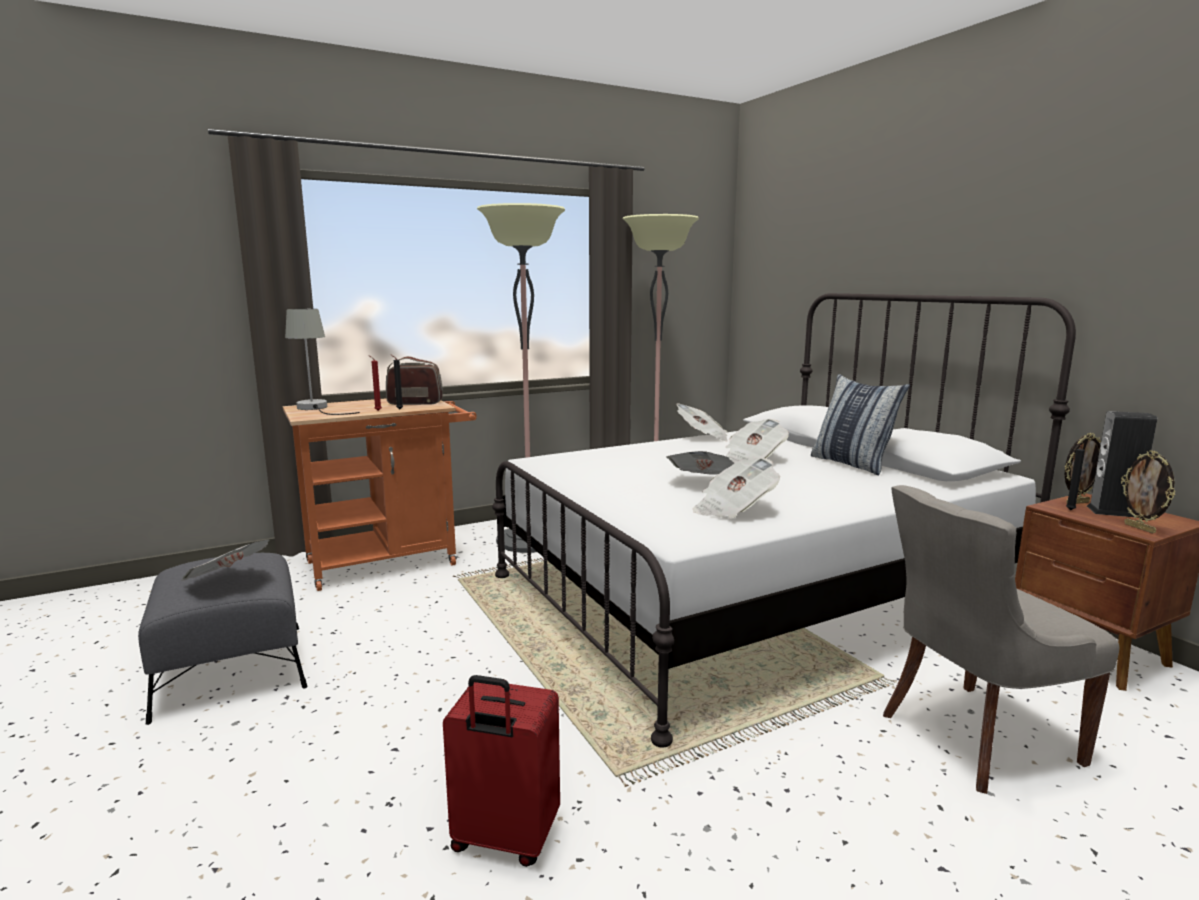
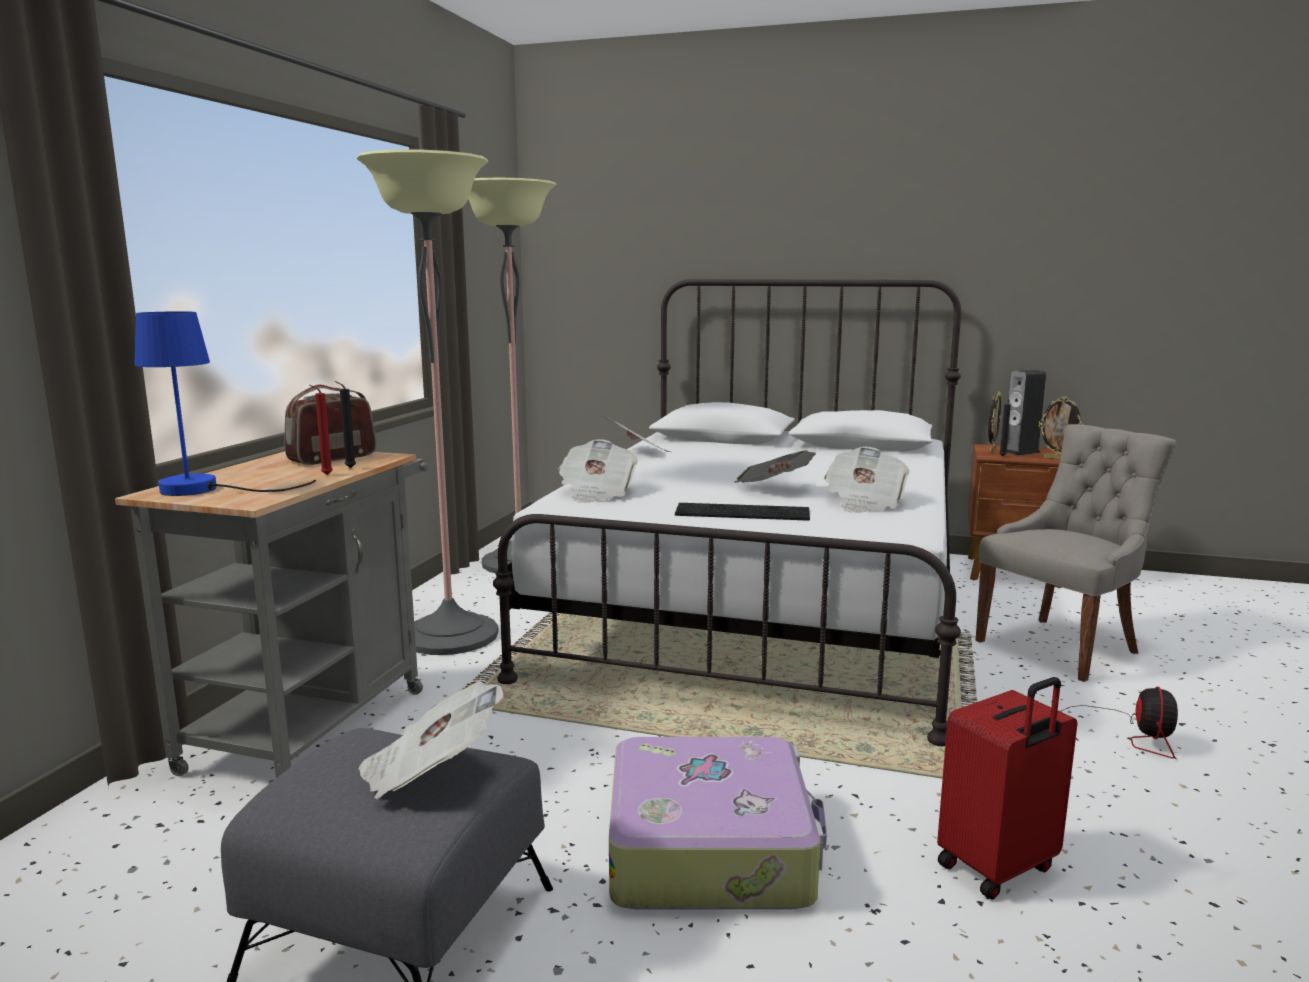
camera: 45 degrees left, 0 degrees up
(316, 408) = (205, 489): grey table lamp -> blue table lamp
(391, 561) = (316, 722): orange cart -> grey cart
(398, 714) = (711, 847): none -> suitcase
(624, 492) = (743, 512): none -> keyboard
(752, 459) = (742, 462): newspaper -> newspaper (596, 493)
(851, 837) = (1127, 733): none -> fan
(852, 464) = (819, 451): pillow -> none
(973, 737) = (1061, 646): grey chair -> grey chair turned 150 degrees counterclockwise

